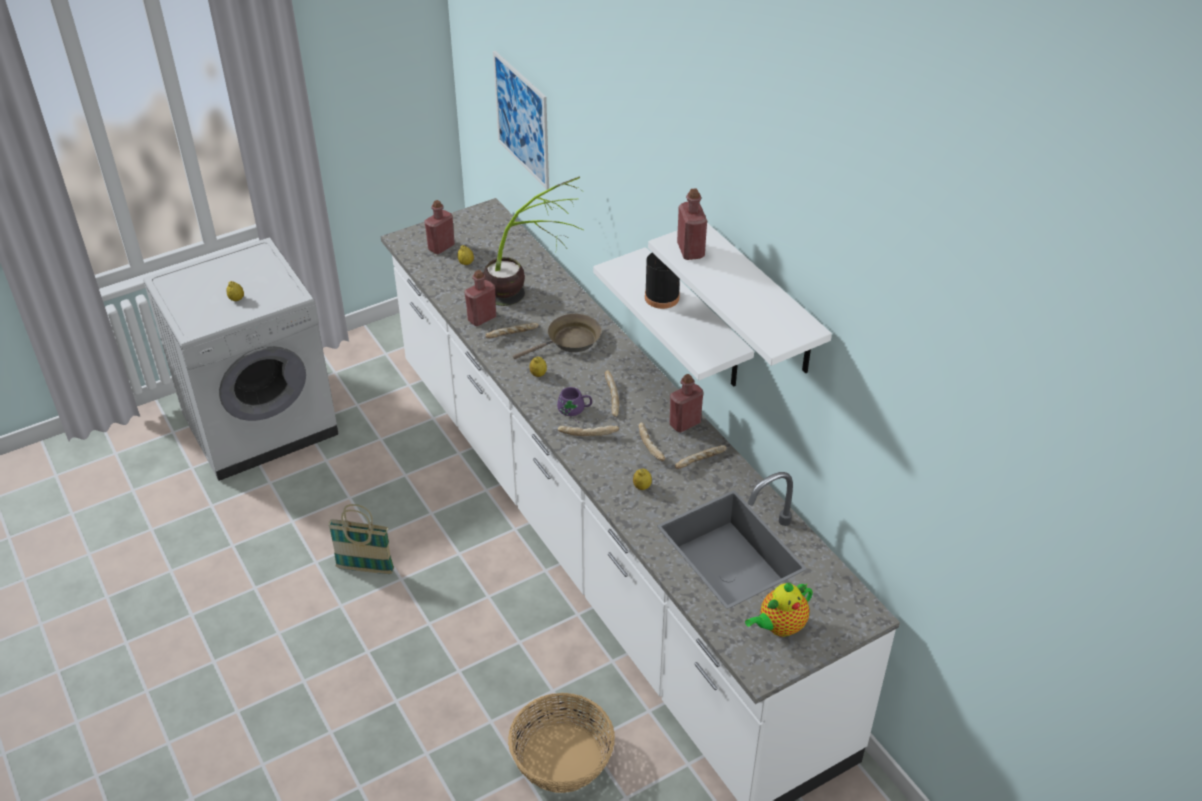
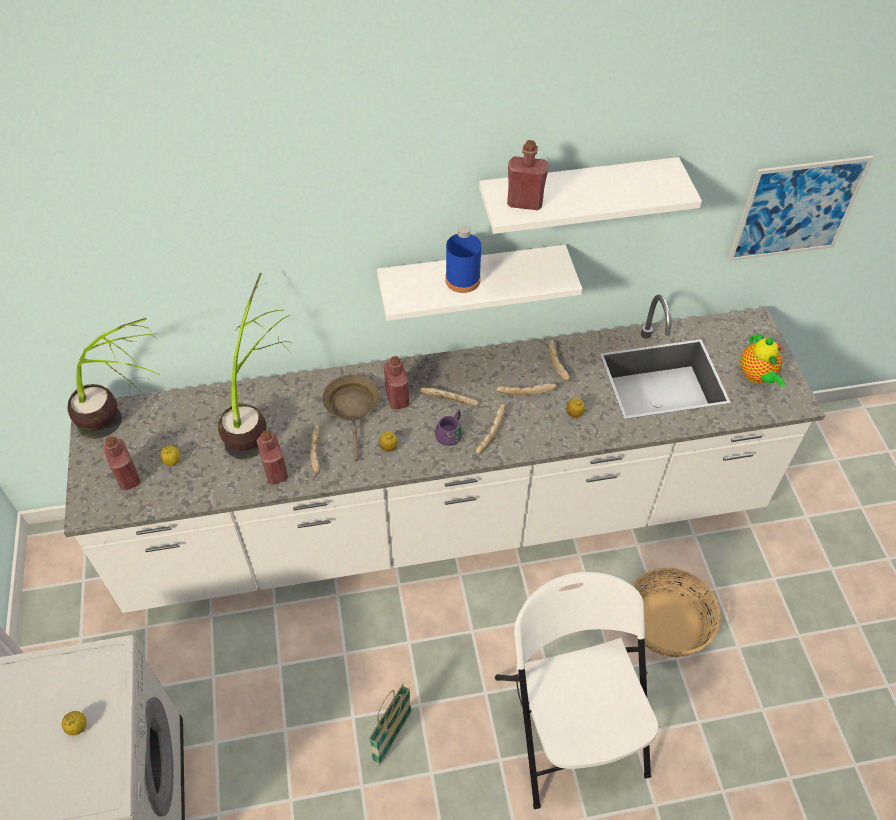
camera: 70 degrees left, 10 degrees up
(418, 698) = (571, 725): none -> white chair
(491, 228) = (126, 422): none -> potted plant
(522, 119) = (96, 294): picture -> picture (797, 209)
(662, 297) = (462, 280): black bottle -> blue bottle
(685, 423) = (506, 359): red bottle -> red bottle (397, 398)

